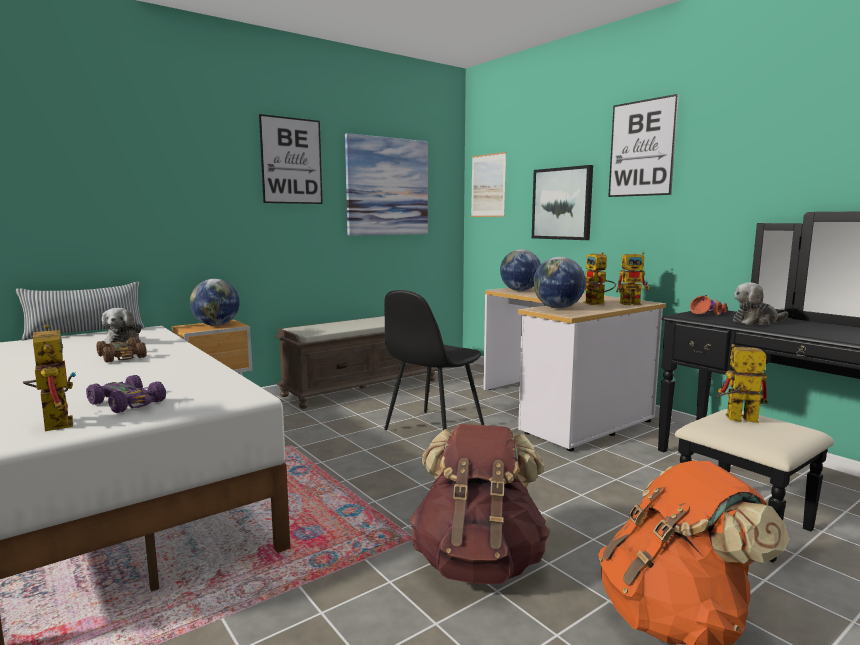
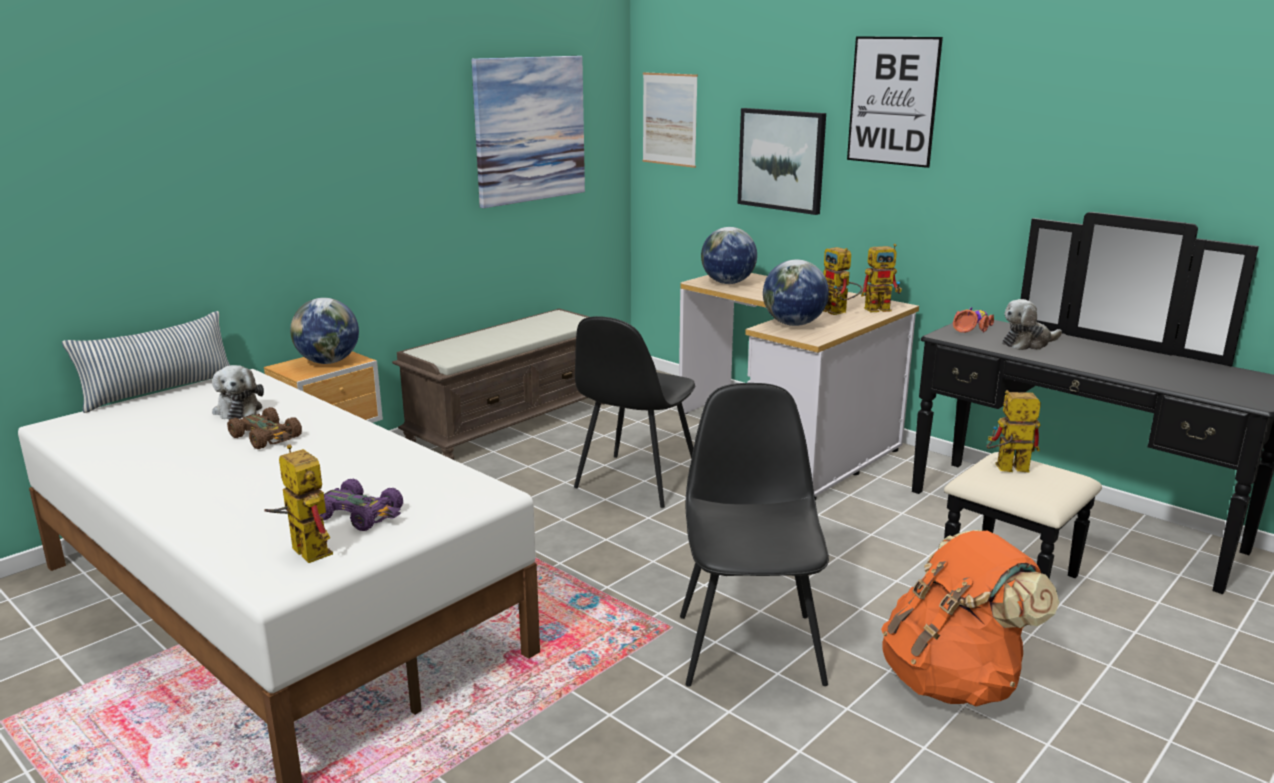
camera: 10 degrees left, 10 degrees up
(291, 161) = (403, 109): picture -> none
(478, 562) = (749, 646): brown backpack -> black chair

